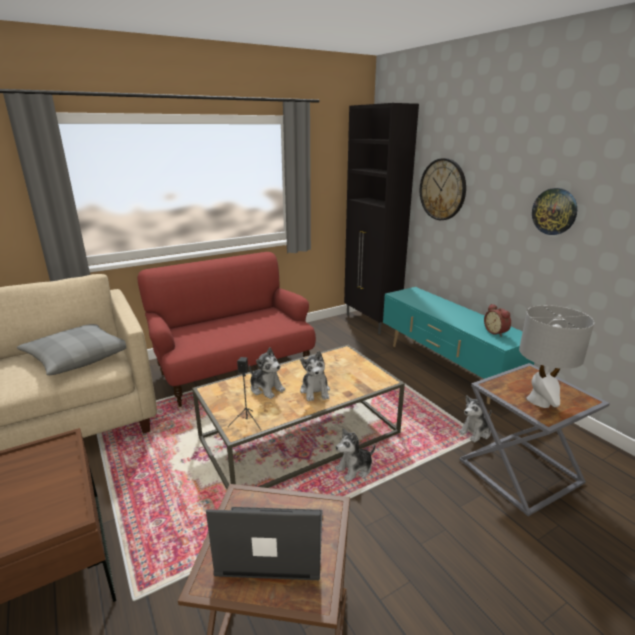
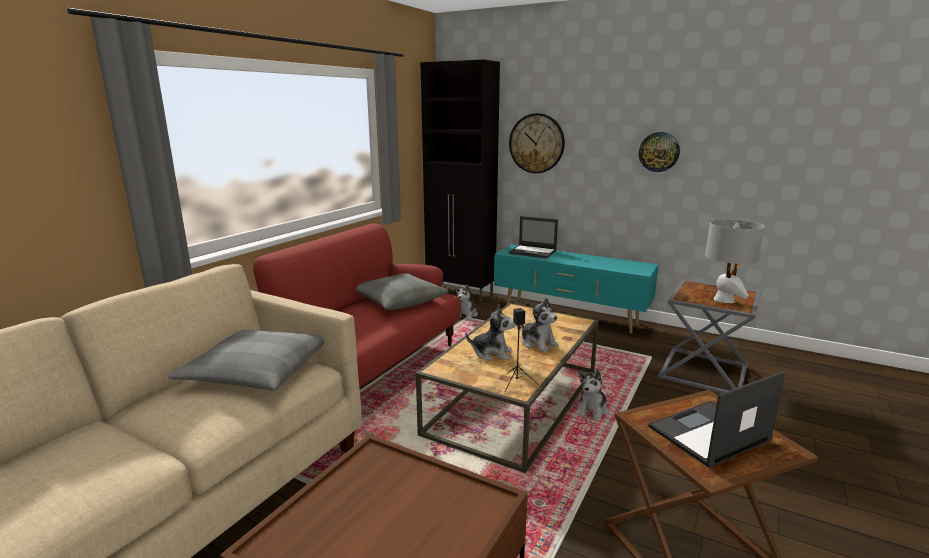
camera: 30 degrees left, 5 degrees down
(259, 321) = (398, 300): none -> grey pillow
(423, 298) = (533, 252): none -> laptop
(475, 432) = (645, 355): plush toy -> plush toy (467, 315)
(496, 332) = (625, 265): alarm clock -> none

